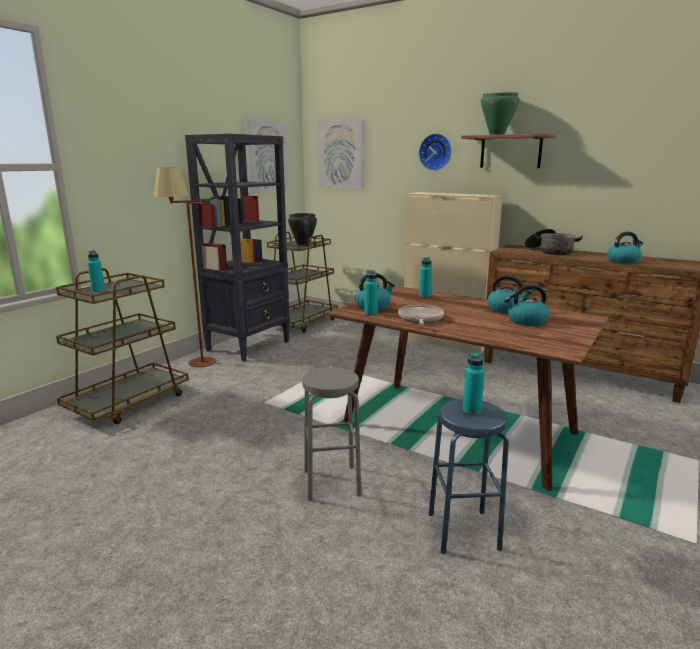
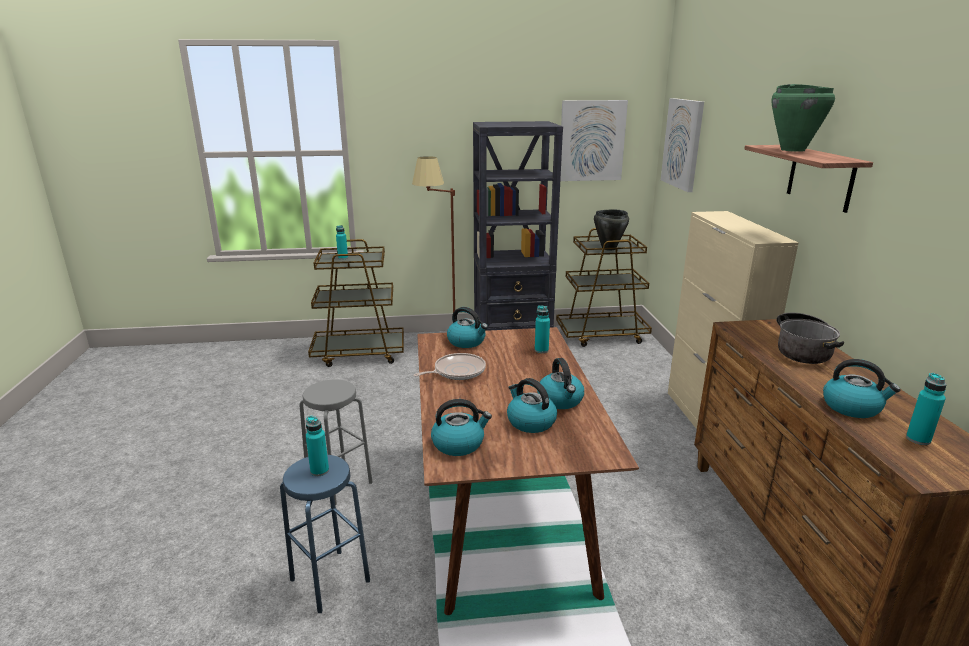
camera: 50 degrees right, 5 degrees up
(371, 314) = (439, 349): turquoise bottle -> turquoise bottle (918, 439)
(436, 152) = (752, 159): wall clock -> none
(535, 341) = (459, 444): none -> kettle

